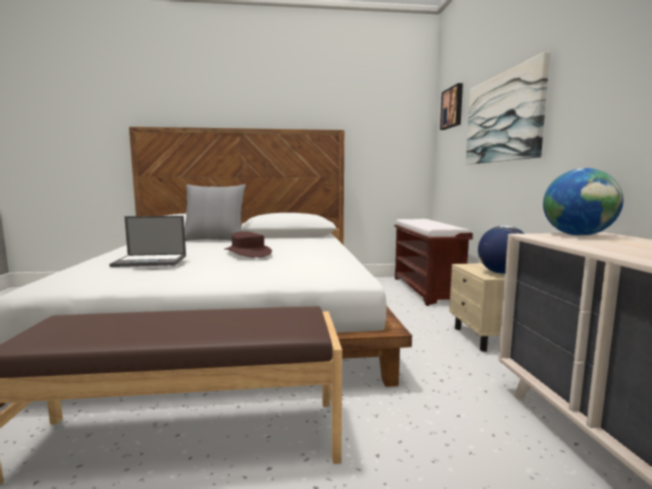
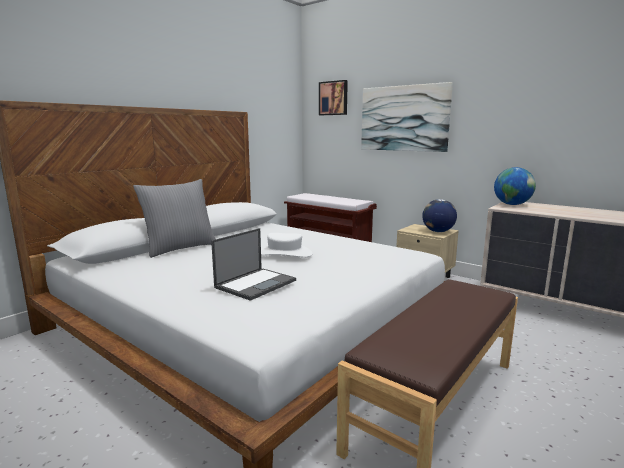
camera: 45 degrees left, 5 degrees up
(248, 253) = (284, 253): brown hat -> white hat

